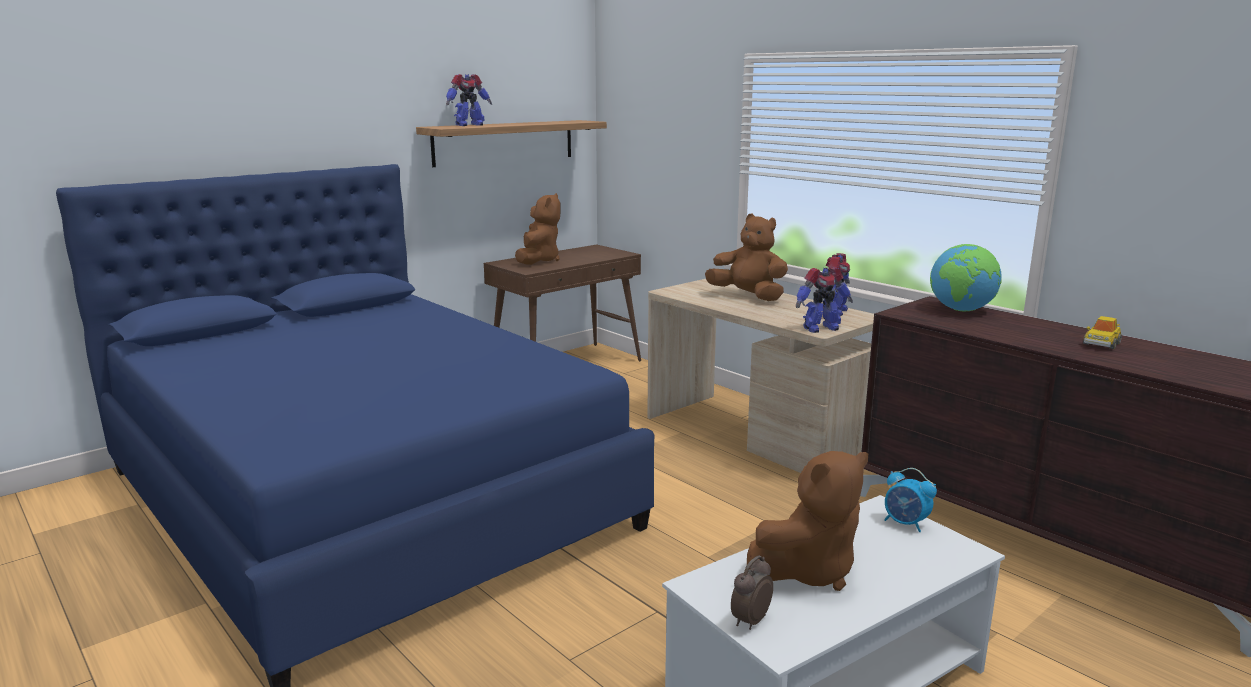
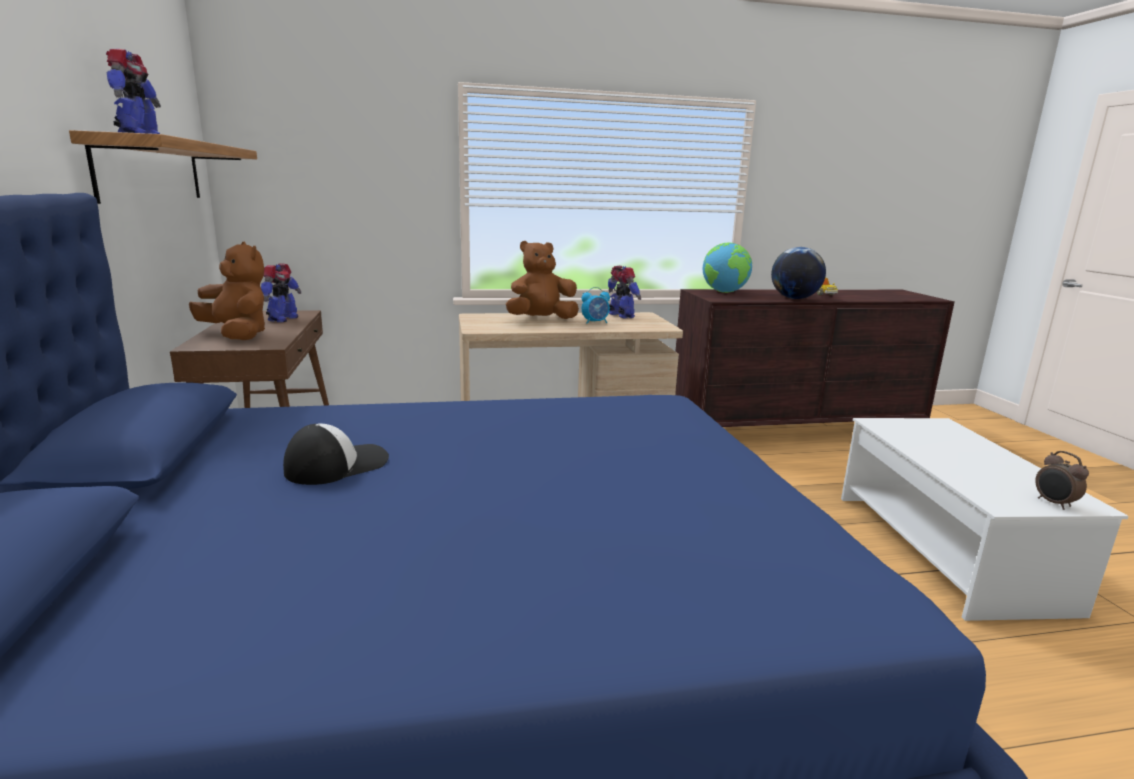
camera: 60 degrees left, 0 degrees up
(363, 333) = (337, 465): none -> cap
(808, 570) = (972, 466): brown plush toy -> none
(820, 328) = (658, 326): toy robot -> toy robot (282, 319)
(905, 524) = (901, 424): alarm clock -> alarm clock (595, 322)
(1011, 337) = (794, 298): none -> globe

